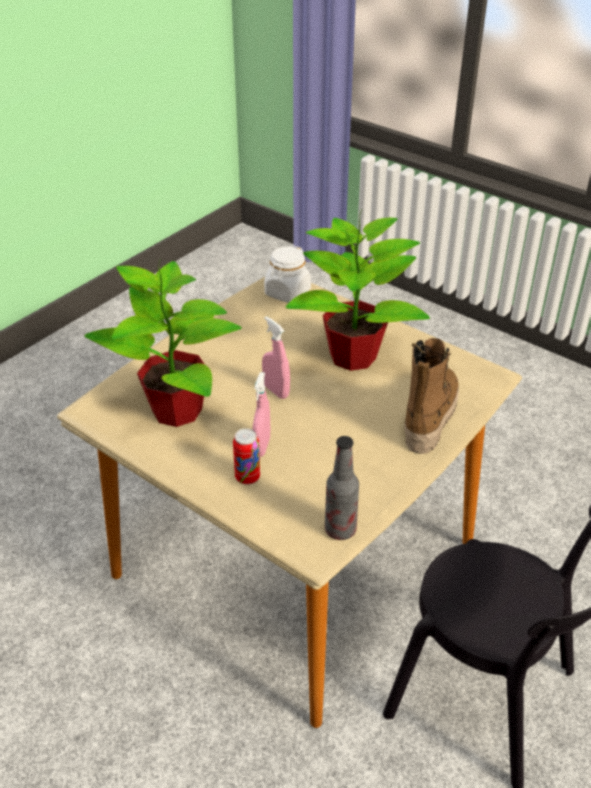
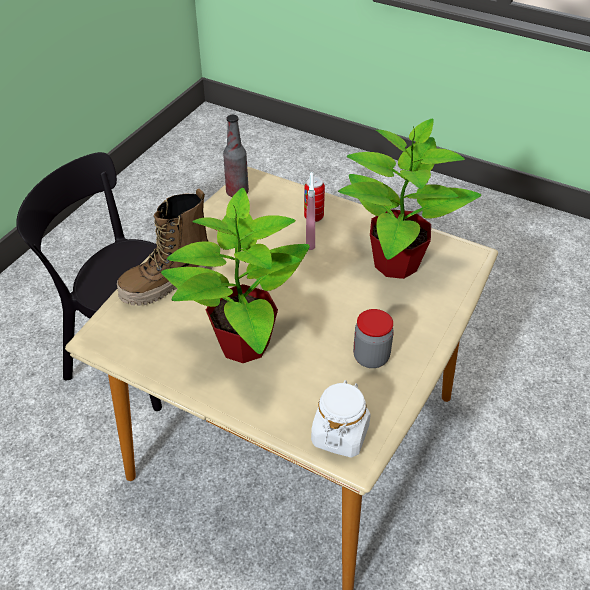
camera: 170 degrees right, 5 degrees up
(242, 335) = (371, 357): none -> jar
(276, 391) = (313, 293): pink spray bottle -> none
(428, 417) = (167, 284): boot -> boot turned 45 degrees clockwise

